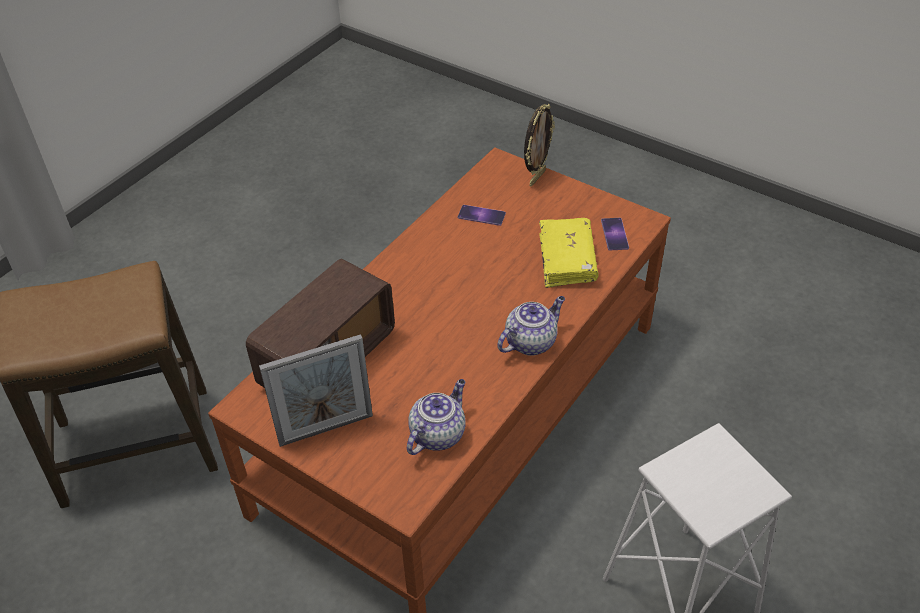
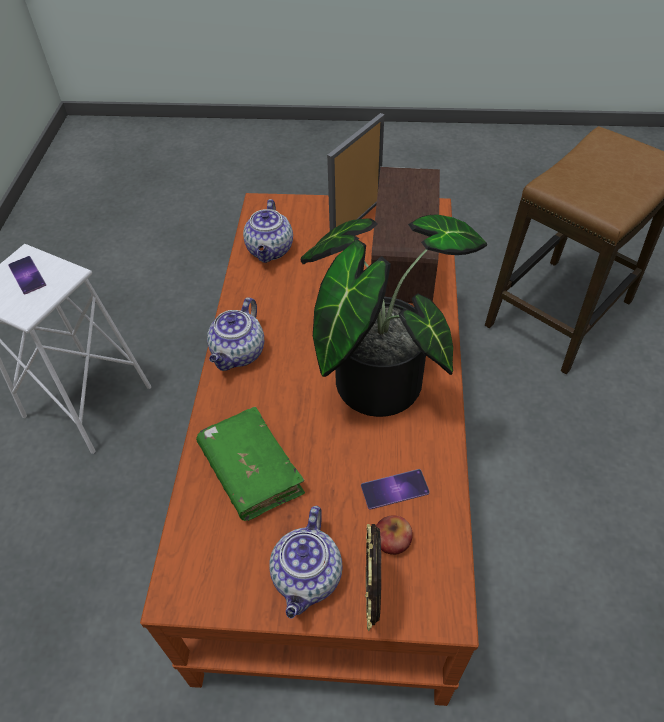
camera: 150 degrees right, 5 degrees up
(435, 281) = (376, 374): none -> potted plant
(503, 195) = (392, 540): none -> apple
(564, 198) = (307, 578): none -> teapot
(567, 260) = (251, 470): yellow book -> green book
(614, 234) = (209, 544): phone -> phone (27, 275)

